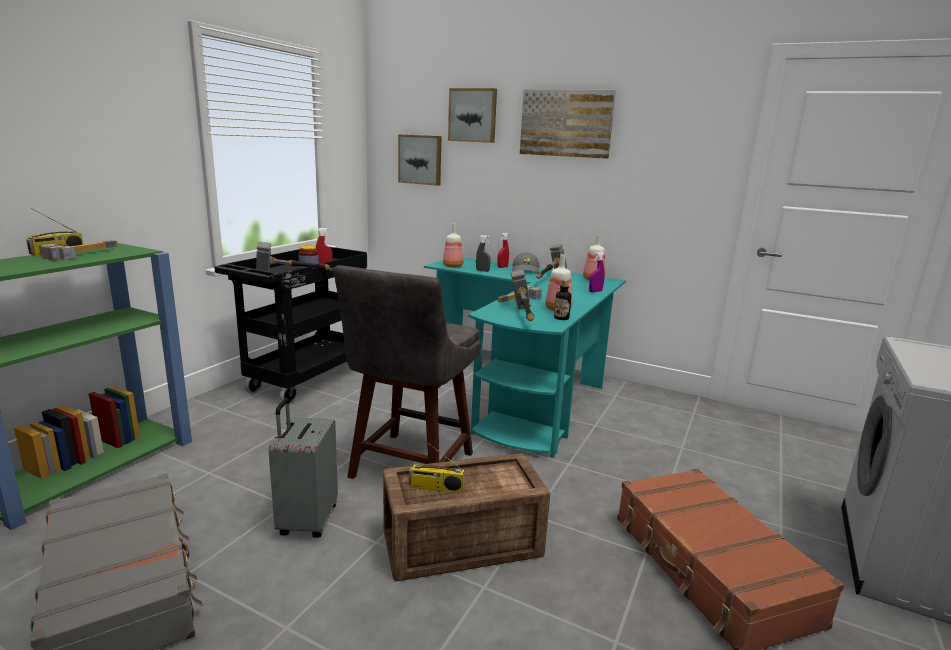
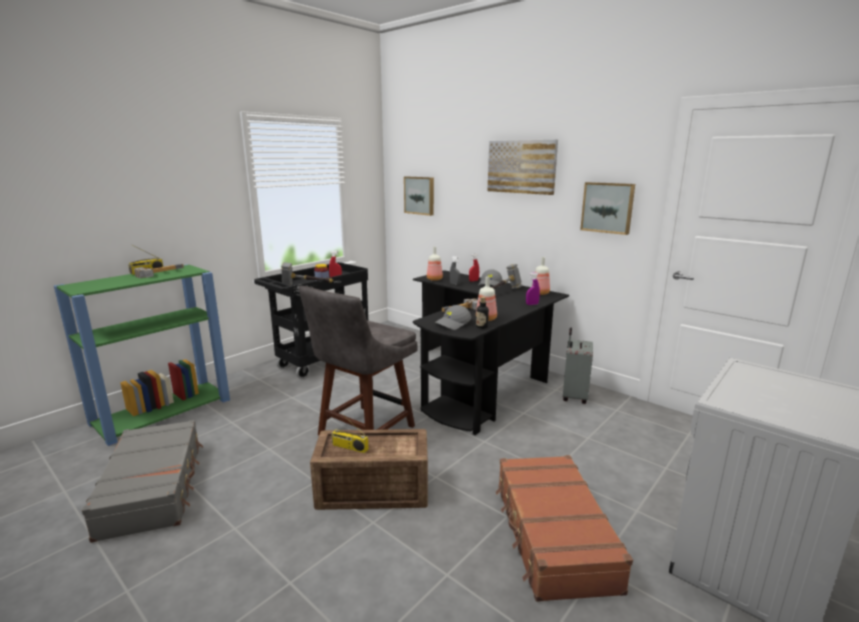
camera: 15 degrees right, 0 degrees up
(306, 521) = (277, 461): grey suitcase -> grey suitcase (573, 396)
(473, 115) = (455, 161): picture -> picture (607, 207)
(523, 316) = (453, 324): hammer -> grey cap
(523, 389) = (480, 379): turquoise desk -> black desk

